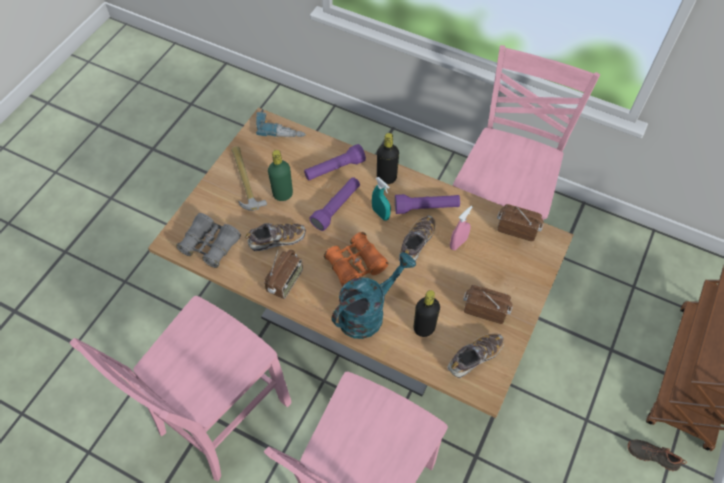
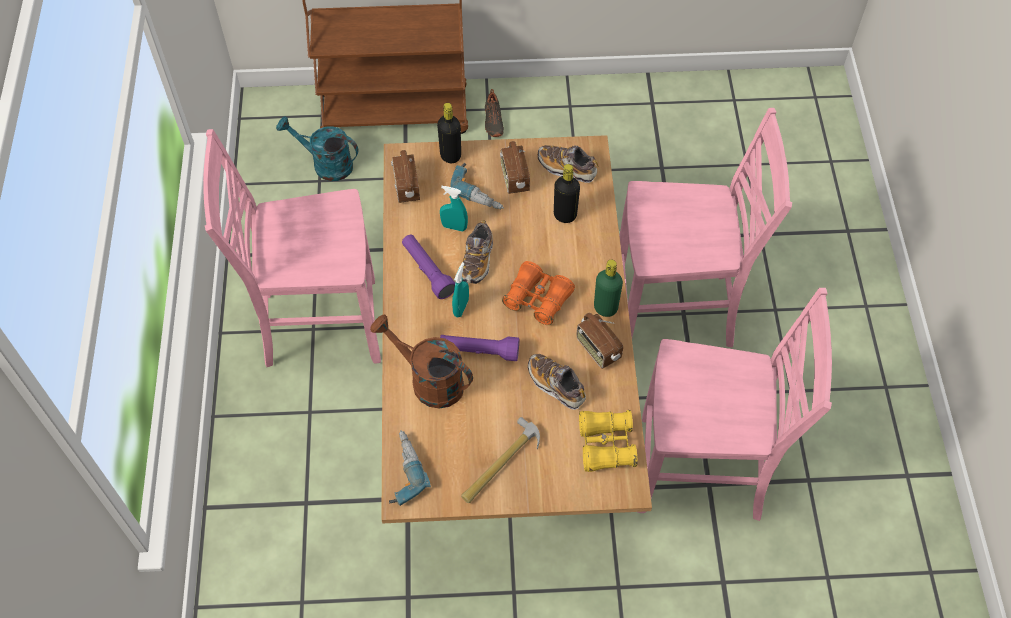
camera: 120 degrees left, 0 degrees up
(210, 245) = (606, 445): grey binoculars -> yellow binoculars
(283, 194) = (495, 413): green bottle -> green bottle (605, 308)
(285, 282) = (597, 349): radio -> radio turned 120 degrees counterclockwise
(334, 169) = (428, 380): purple flashlight -> brown watering can
(368, 312) = (580, 264): turquoise watering can -> turquoise watering can (326, 164)
(386, 178) = (410, 324): black bottle -> black bottle (450, 155)
(416, 243) = (477, 260): shoe -> shoe turned 75 degrees counterclockwise
(458, 243) = (454, 227): pink spray bottle -> turquoise spray bottle
(485, 277) = (479, 191): none -> power drill

